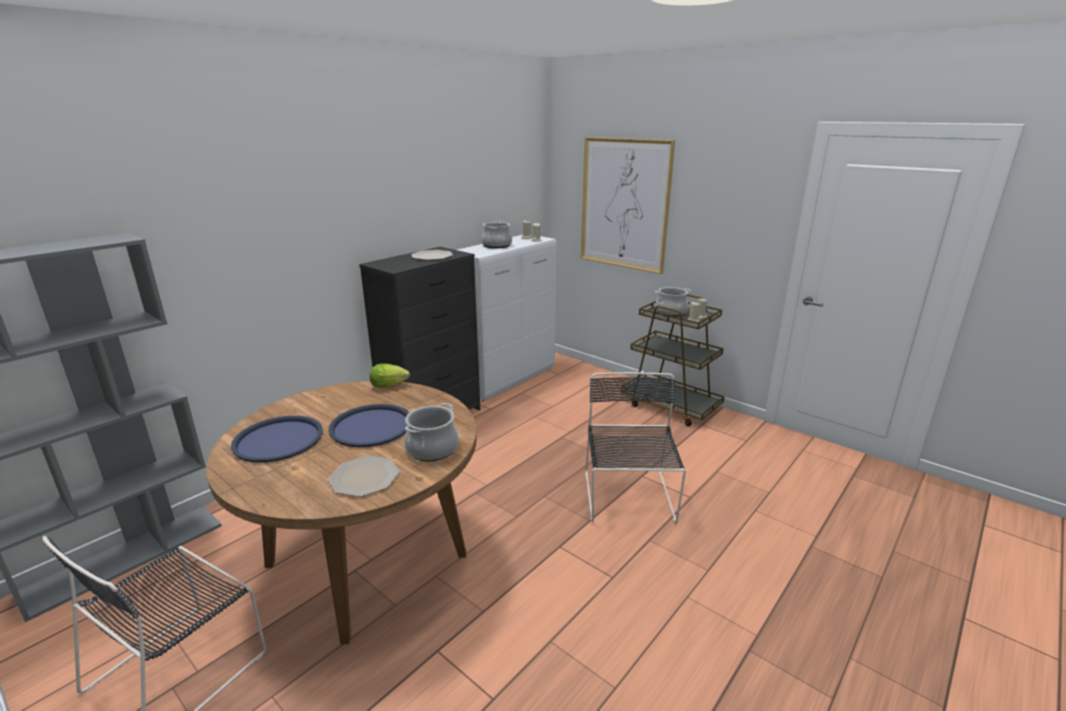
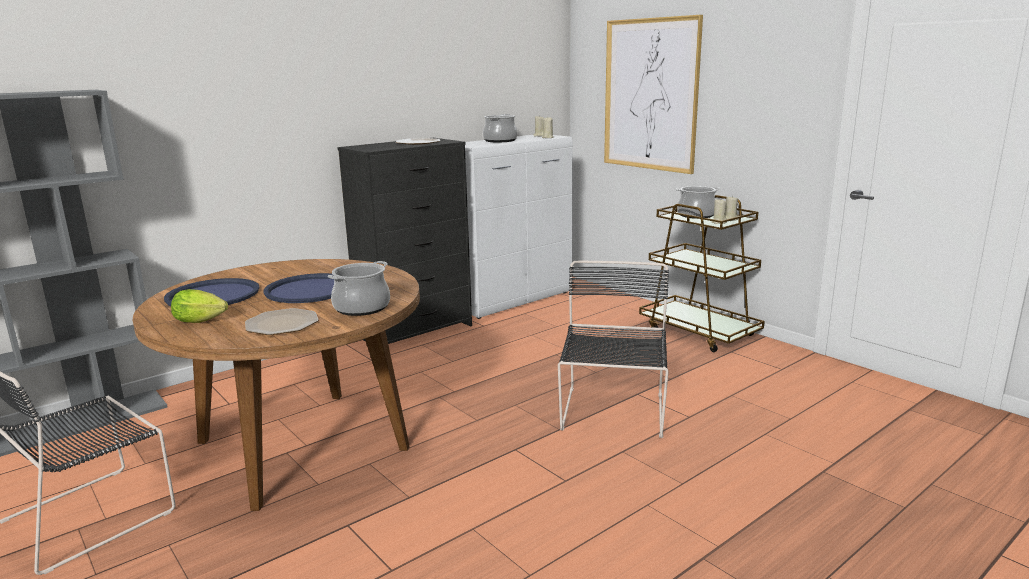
camera: 10 degrees right, 5 degrees down
(391, 386) = (346, 262): lettuce -> lettuce (203, 321)

